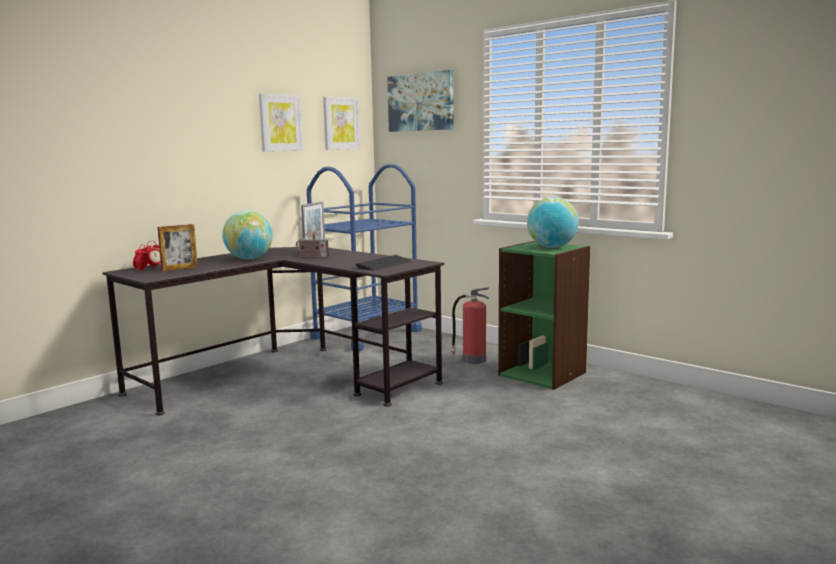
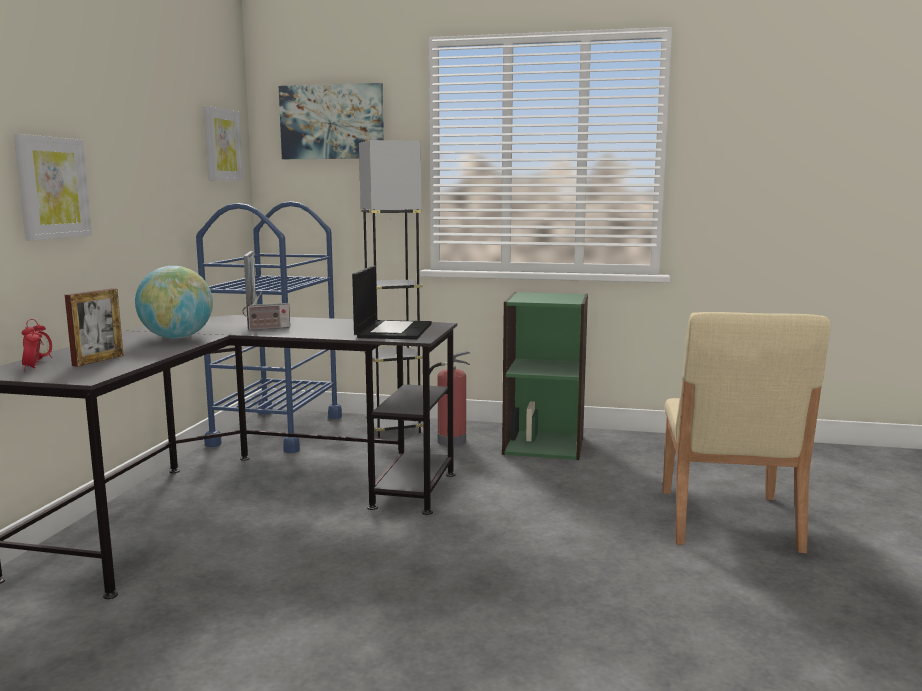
camera: 30 degrees left, 0 degrees up
(280, 123) = (162, 139): picture -> picture (52, 188)
(384, 264) = (393, 330): keyboard -> laptop
(445, 345) = (394, 429): none -> grey floor lamp
(552, 247) = (556, 297): globe -> none
(609, 458) = (727, 520): none -> beige chair

